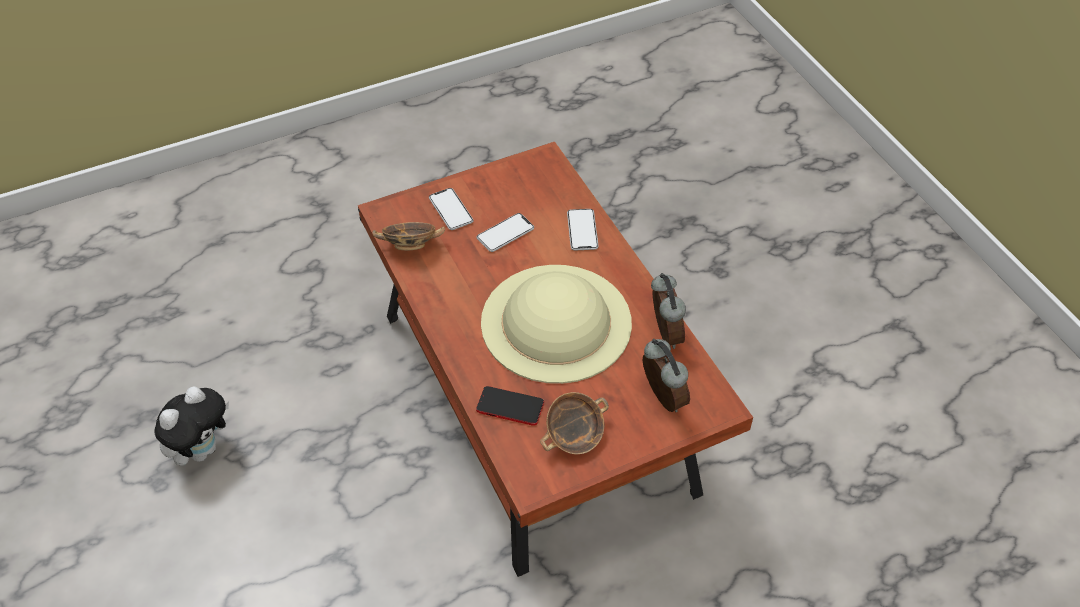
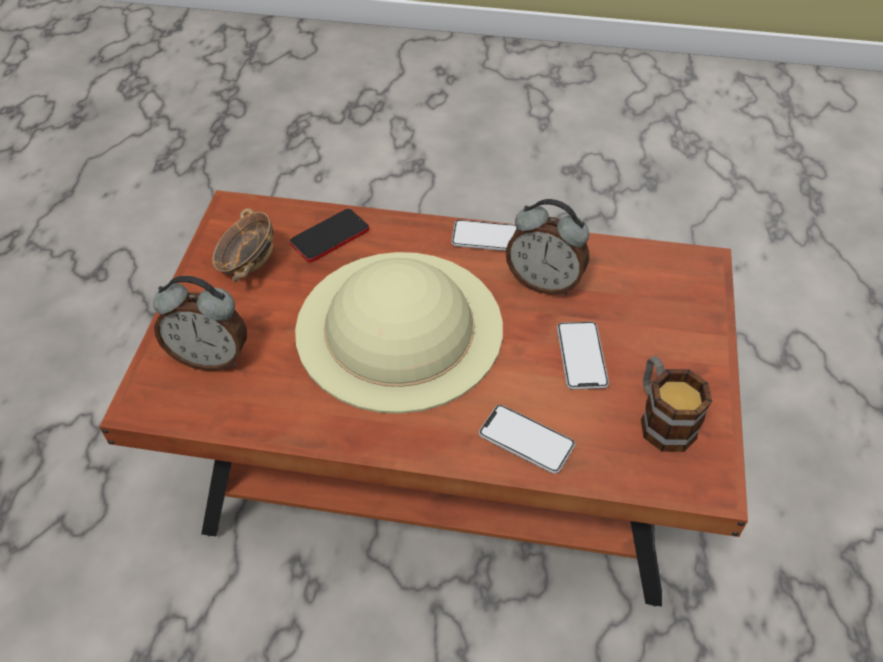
camera: 125 degrees right, 0 degrees up
(202, 449) = (586, 202): plush toy -> none
(410, 245) = (625, 263): bowl -> none
(451, 210) = (664, 325): phone -> phone (489, 237)
(521, 187) = (662, 418): none -> mug
(663, 334) = (286, 417): alarm clock -> alarm clock (544, 282)

